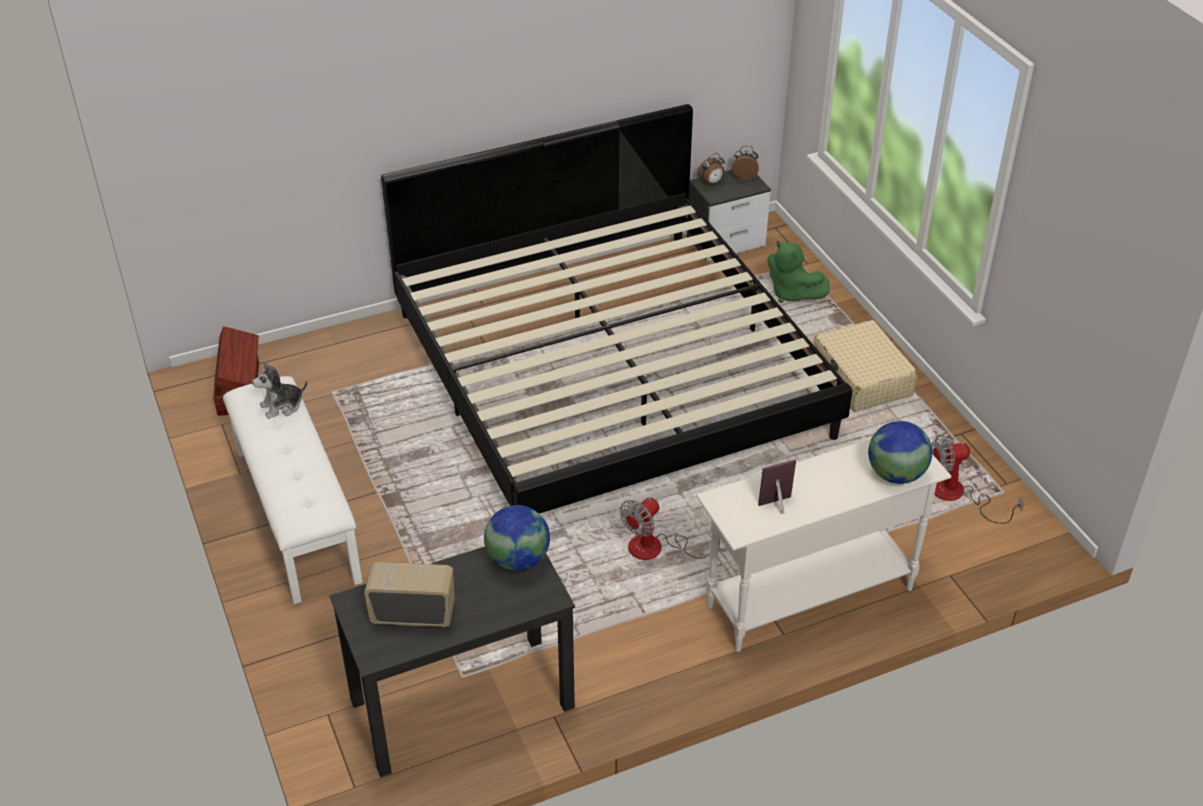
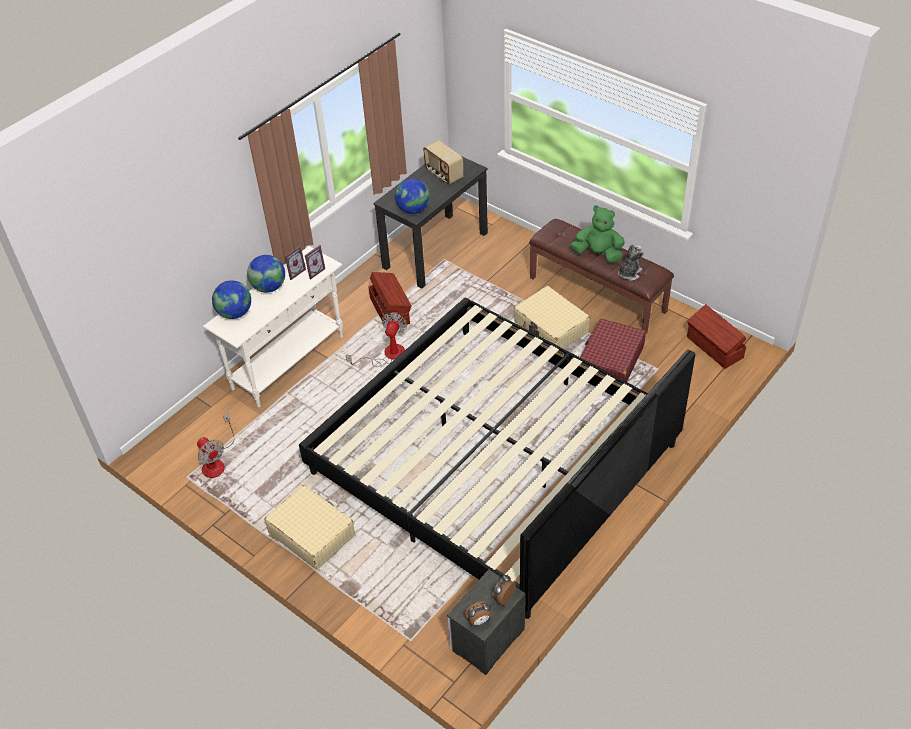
camera: 155 degrees right, 5 degrees up
(296, 515) = (598, 294): white bench -> brown bench
(375, 422) = (610, 361): none -> red suitcase
(405, 494) = (551, 327): none -> beige suitcase
(413, 613) = (443, 174): radio -> radio turned 75 degrees clockwise
(609, 619) = (390, 310): none -> brown storage box
(747, 496) = (313, 271): none -> picture frame
(792, 293) = (401, 599): green plush toy -> green plush toy (598, 254)
(828, 496) = (269, 287): none -> globe
(958, 496) = (216, 462): fan -> fan turned 90 degrees clockwise

